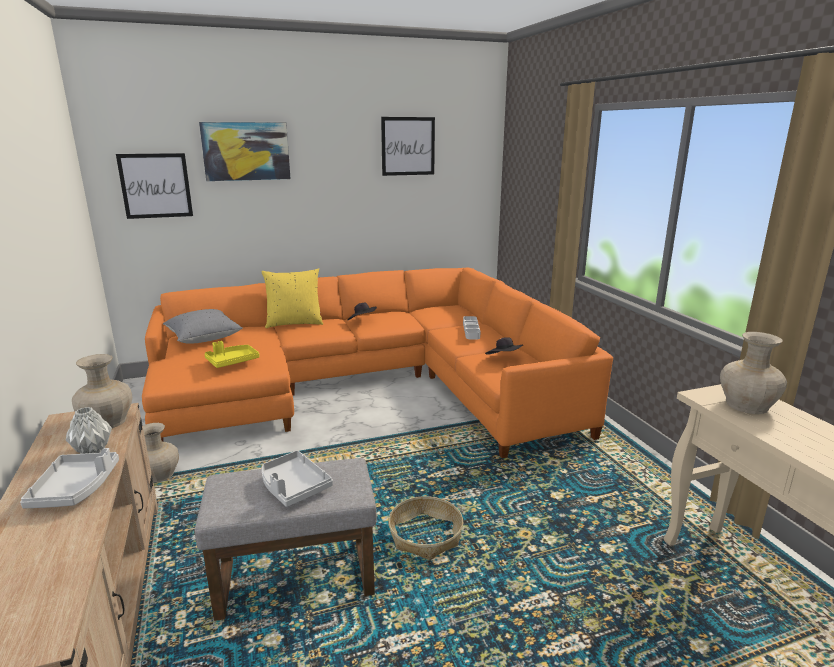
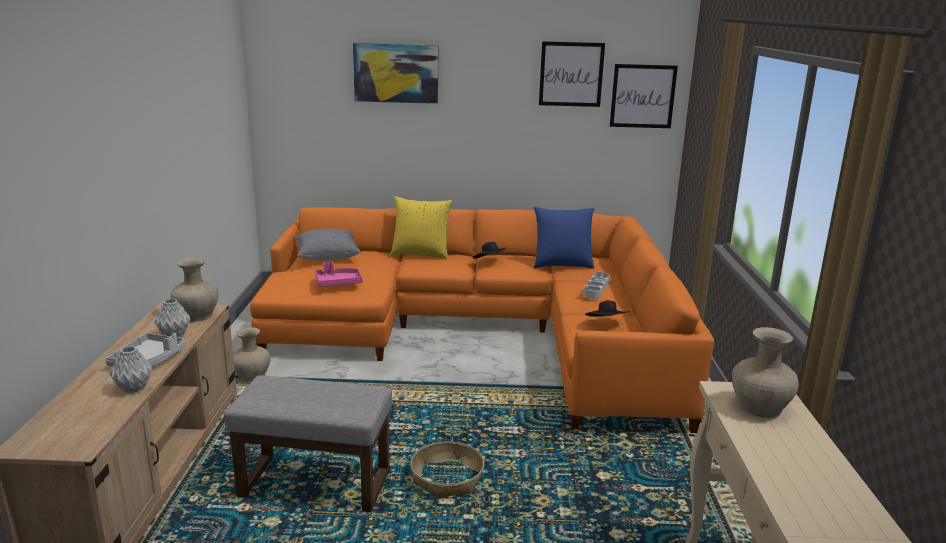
camera: 20 degrees right, 0 degrees up
(78, 531) = (134, 389): none -> grey vase
(155, 186) = (308, 103): picture -> picture (642, 96)
(232, 361) = (338, 283): yellow tray -> pink tray
(293, 486) = (315, 397): grey tray -> none
(426, 315) = (562, 265): none -> blue pillow

